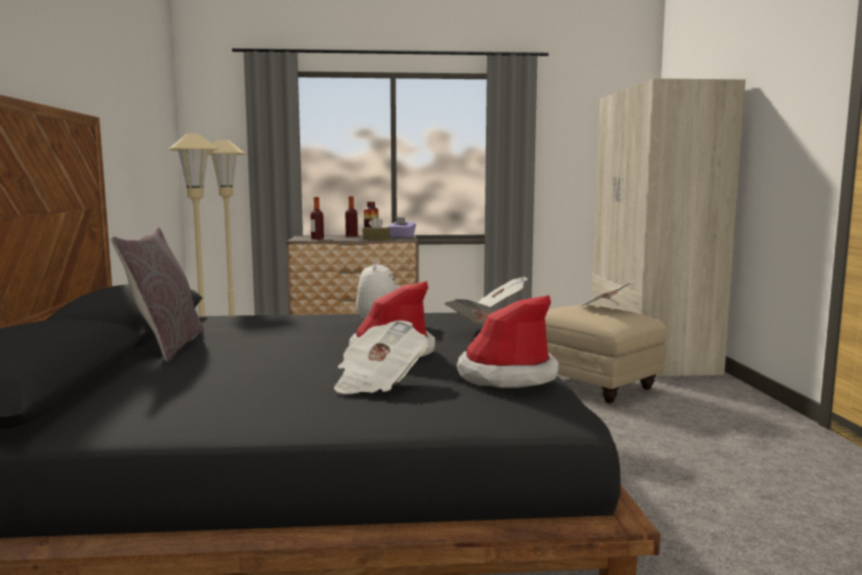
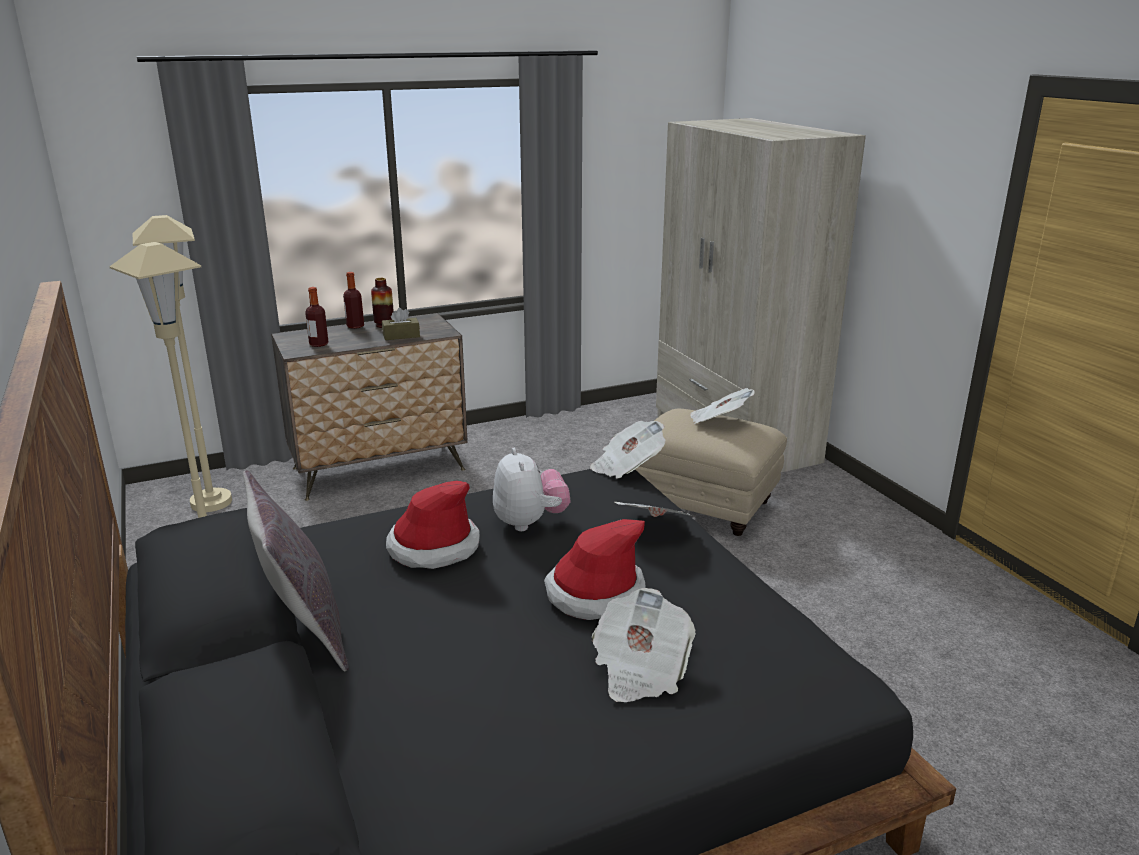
camera: 20 degrees left, 15 degrees up
(401, 237) = (427, 323): purple tissue box -> none
(506, 376) = (759, 628): hat -> hat (433, 547)

